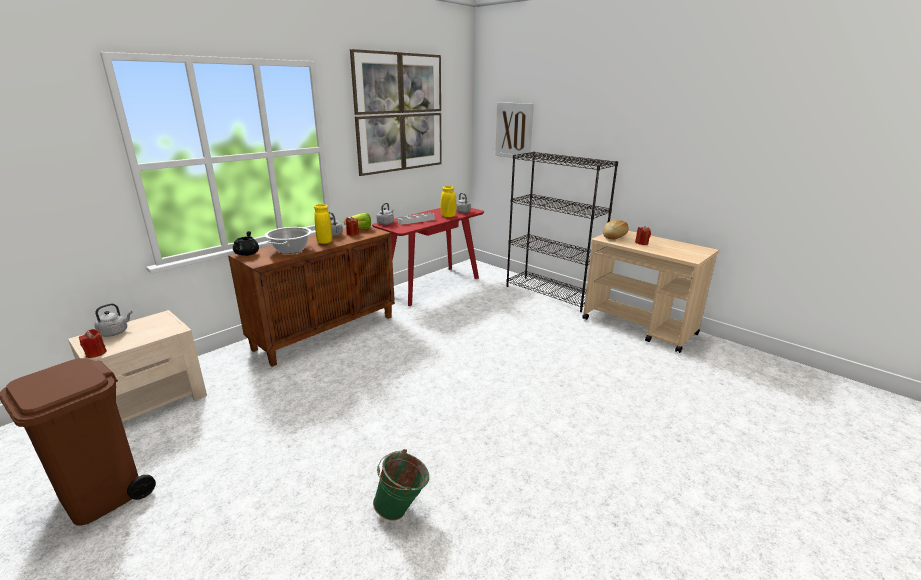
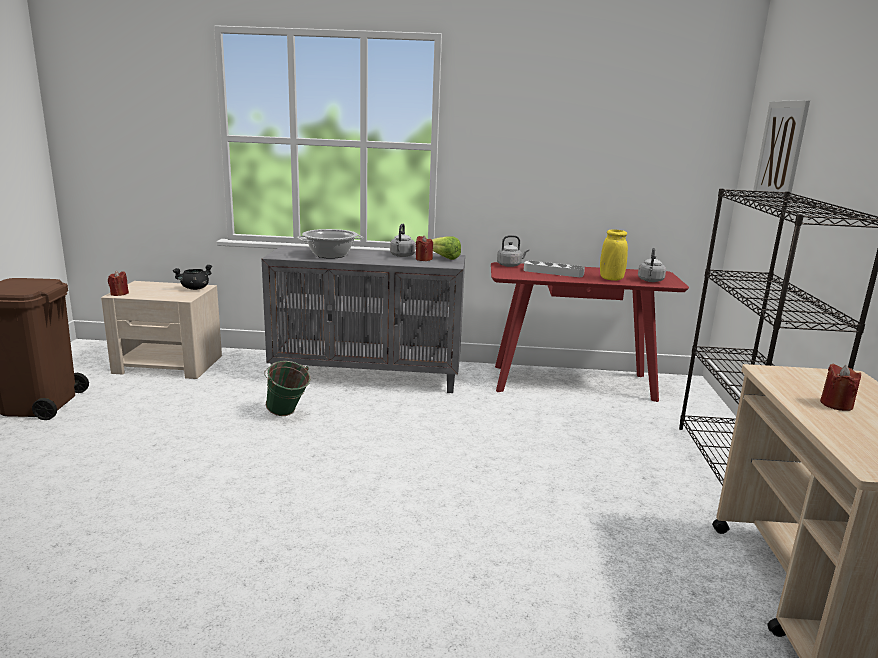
camera: 50 degrees right, 5 degrees down
(115, 332) = (158, 286): grey kettle -> none
(247, 254) = (291, 249): black cooking pot -> black cooking pot (195, 288)
(324, 242) = (375, 258): yellow vase -> none
(326, 332) = (368, 376): brown cabinet -> grey cabinet
(399, 113) = (576, 110): picture -> none
(403, 509) = (95, 550): green bucket -> green bucket (287, 414)
(614, 236) = (805, 377): bread -> none

